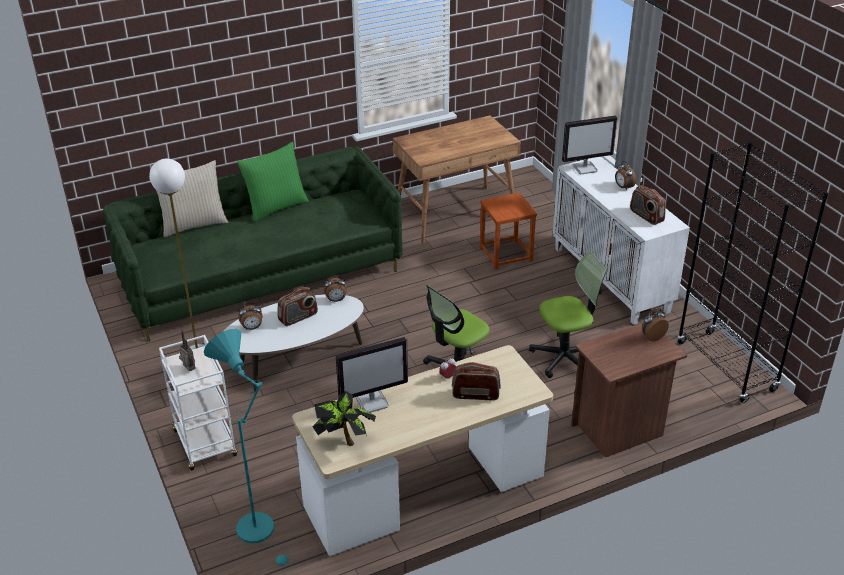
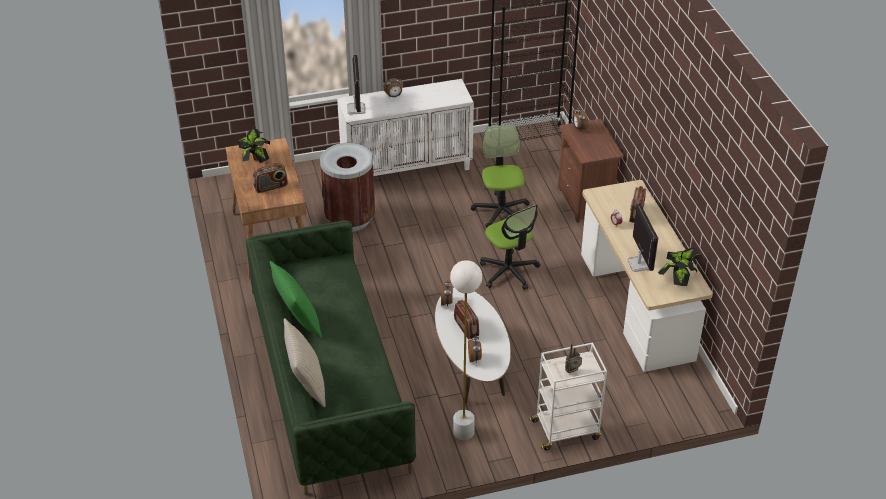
camera: 80 degrees left, 5 degrees up
(260, 532) = (668, 398): turquoise floor lamp -> none
(472, 132) = (255, 162): none -> potted plant
(506, 255) = (350, 219): brown stool -> brown trash can
(646, 216) = (440, 94): radio -> radio (271, 187)

